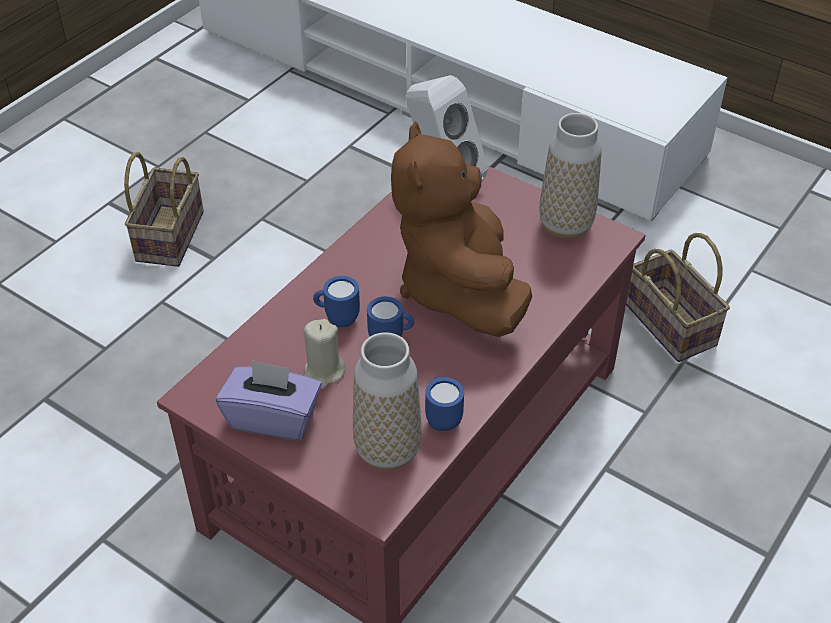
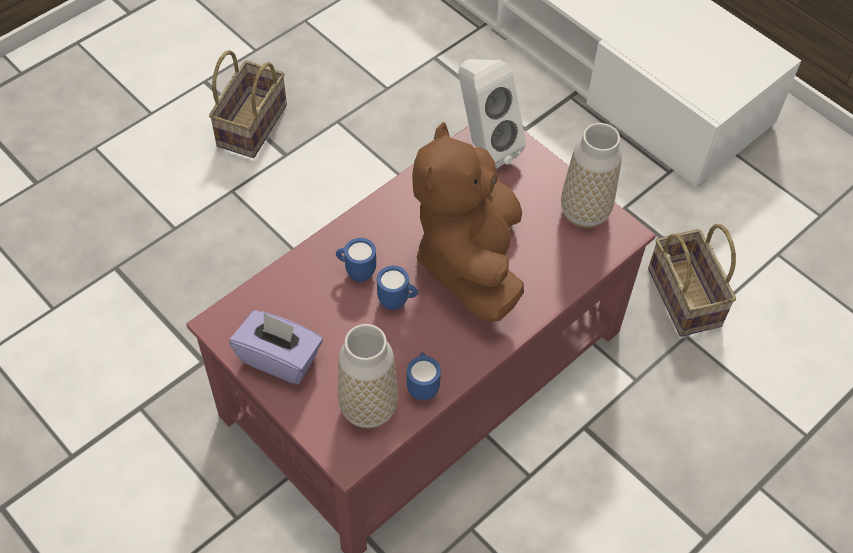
camera: 10 degrees right, 10 degrees up
(324, 372) = (332, 322): beige candle -> none

